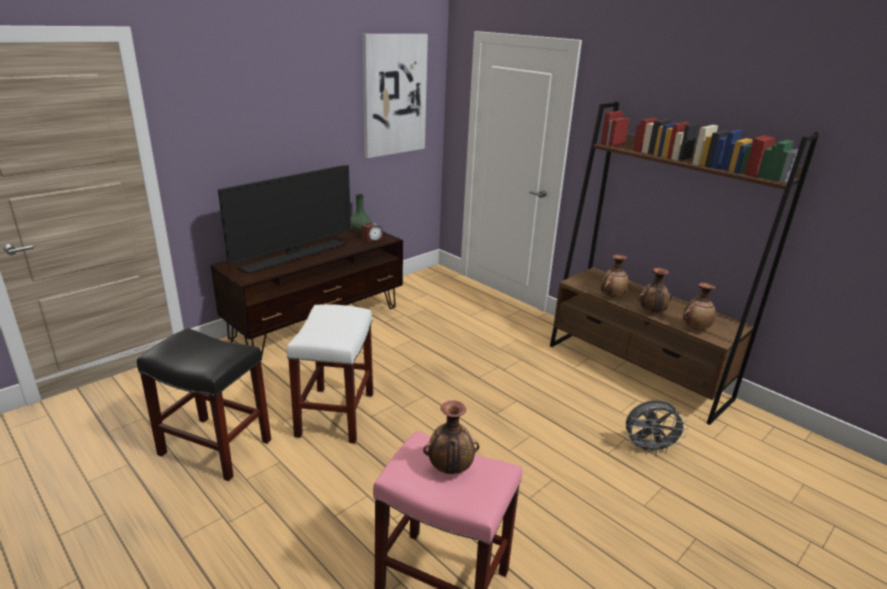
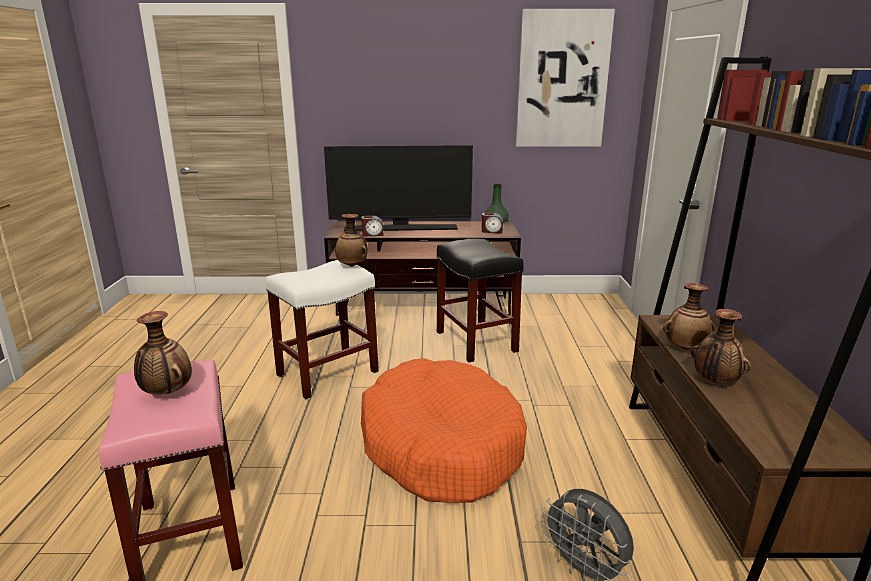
camera: 45 degrees right, 5 degrees down
(216, 447) = (226, 358): black stool -> black stool (477, 342)
(281, 270) = (372, 234): none -> alarm clock
(494, 424) = (440, 446): none -> orange dog bed
(695, 328) = (756, 424): vase -> vase (352, 266)

